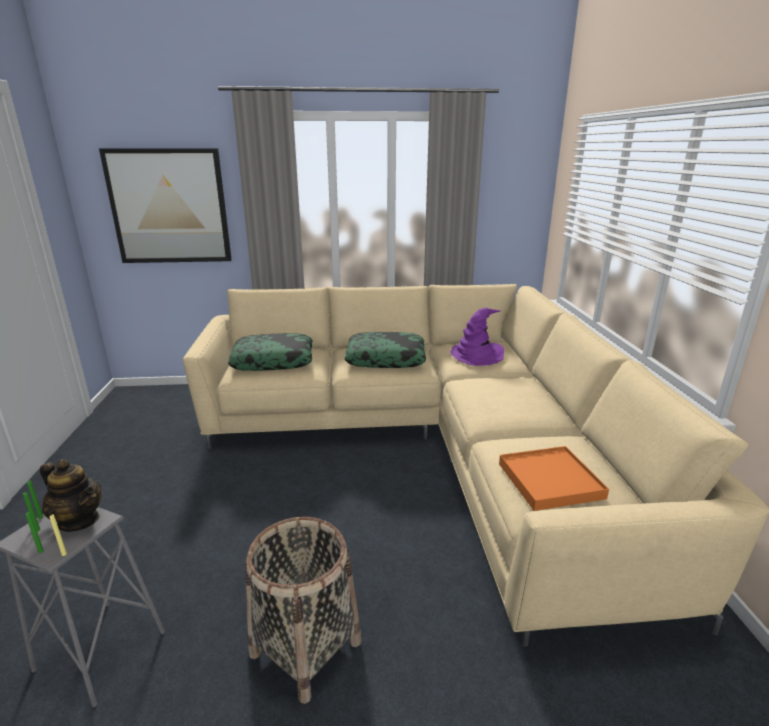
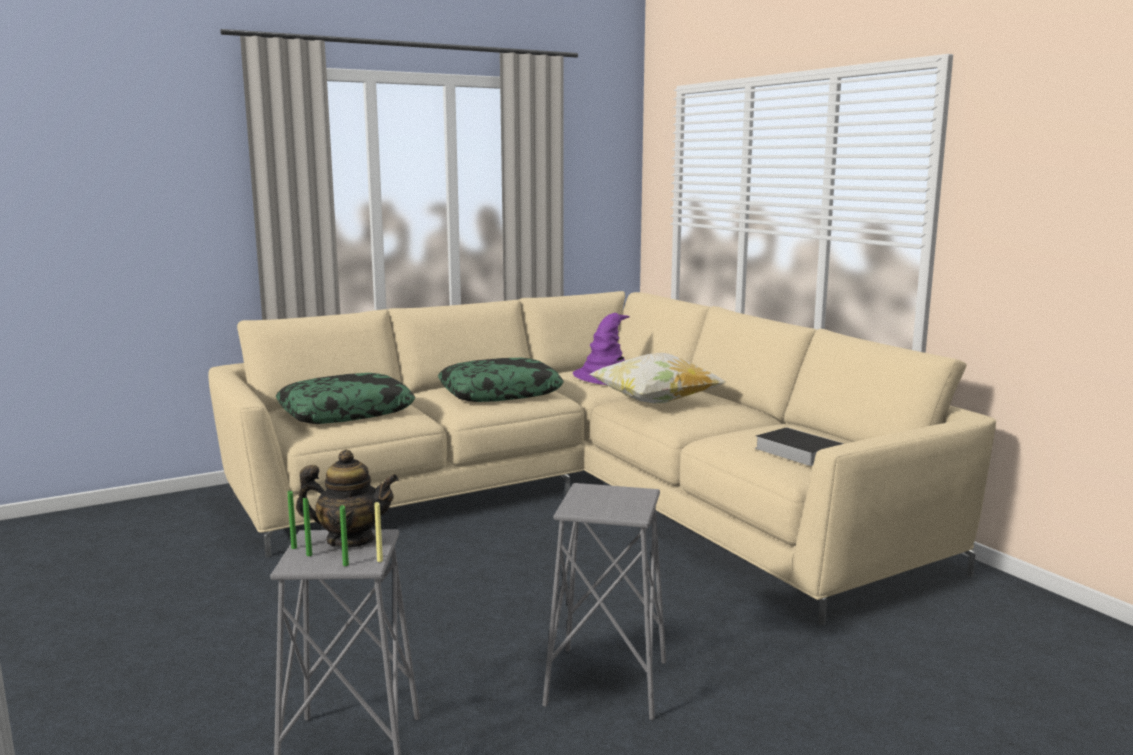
camera: 25 degrees left, 10 degrees down
(169, 207) = (124, 202): picture -> none
(306, 647) = (606, 682): basket -> grey stool
(485, 390) = (655, 403): none -> pillow
(550, 481) = (795, 451): orange tray -> book

